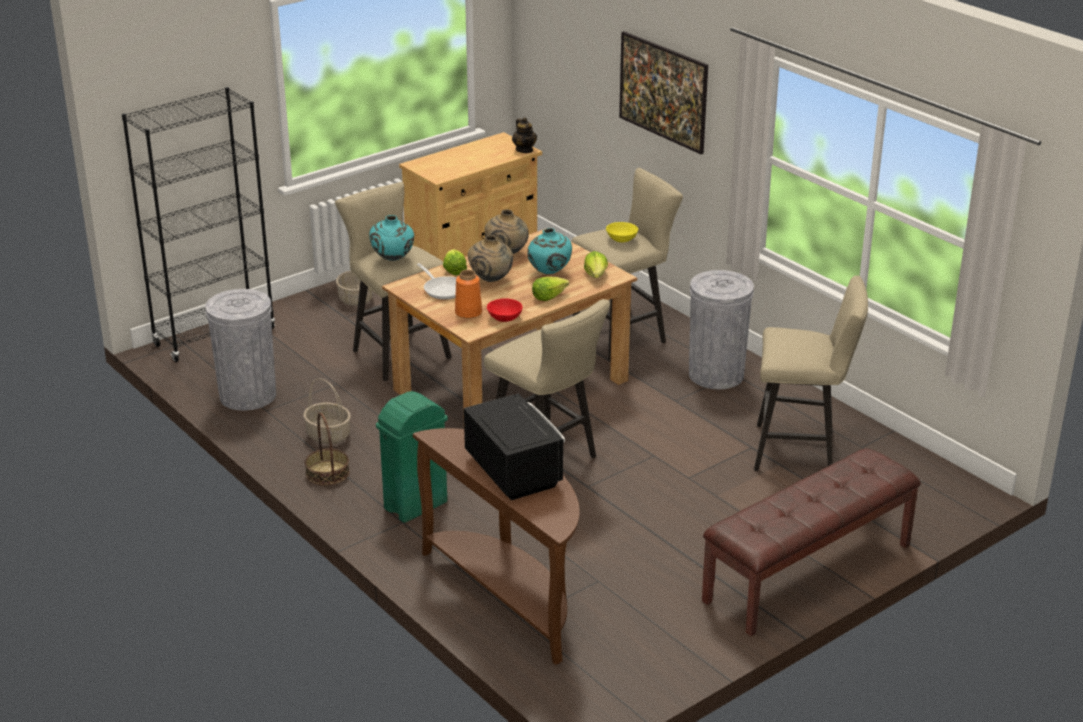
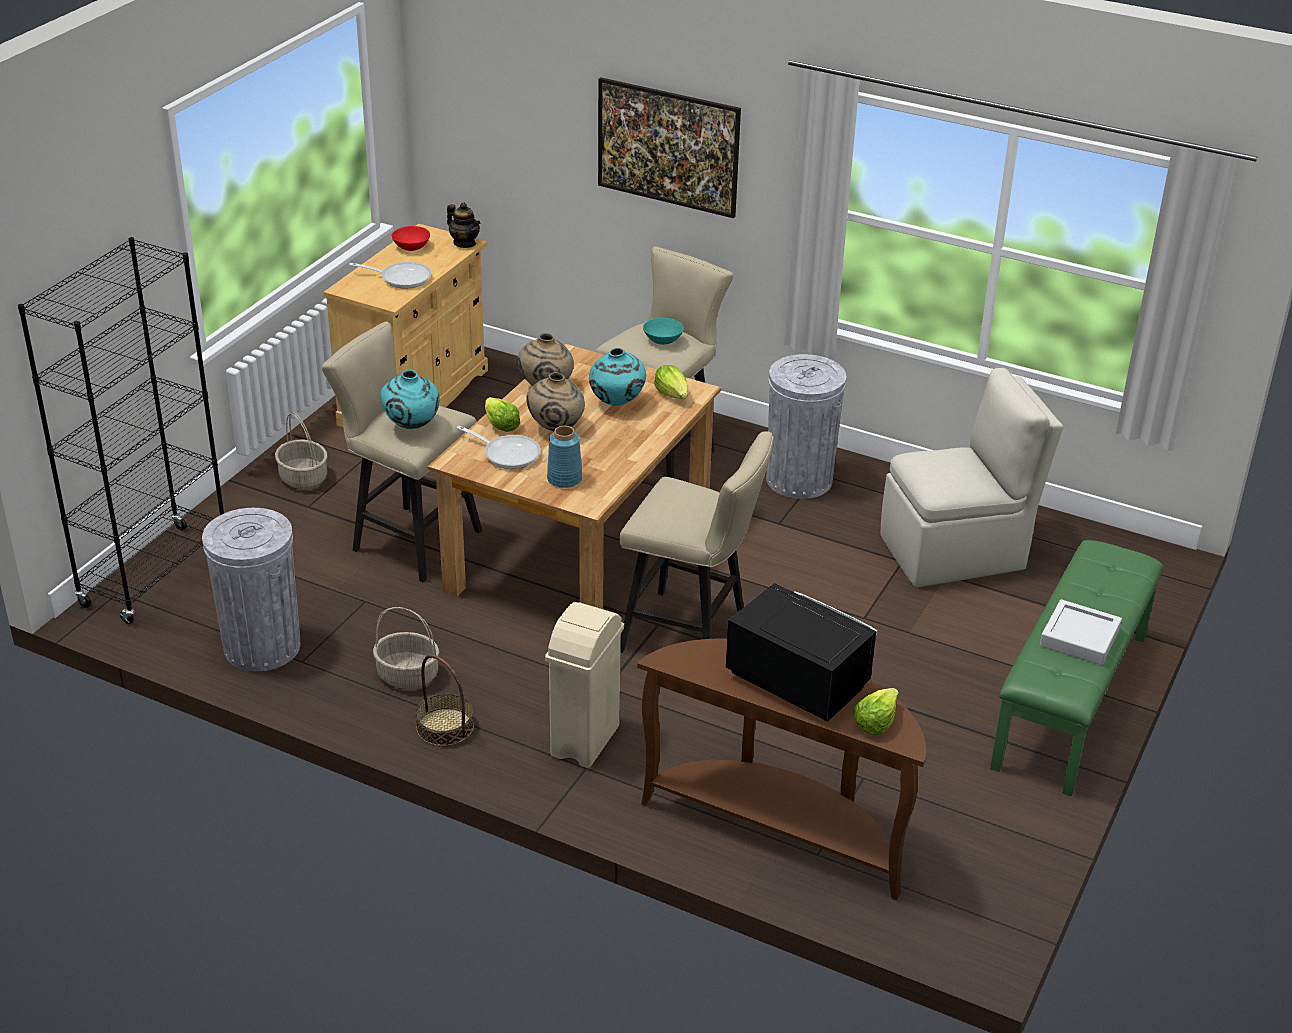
camera: 25 degrees left, 5 degrees up
(415, 506) = (584, 741): green trash can -> beige trash can
(460, 164) = (401, 278): none -> frying pan
(469, 312) = (565, 479): orange vase -> blue vase
(504, 318) = (613, 476): red bowl -> red bowl (411, 247)
(548, 296) = (641, 435): lettuce -> lettuce (875, 722)
(621, 239) = (663, 340): yellow bowl -> turquoise bowl
(795, 510) = (1079, 638): none -> grey tray
(801, 451) = (956, 552): beige stool -> beige chair
(808, 574) = (1072, 701): brown bench -> green bench

